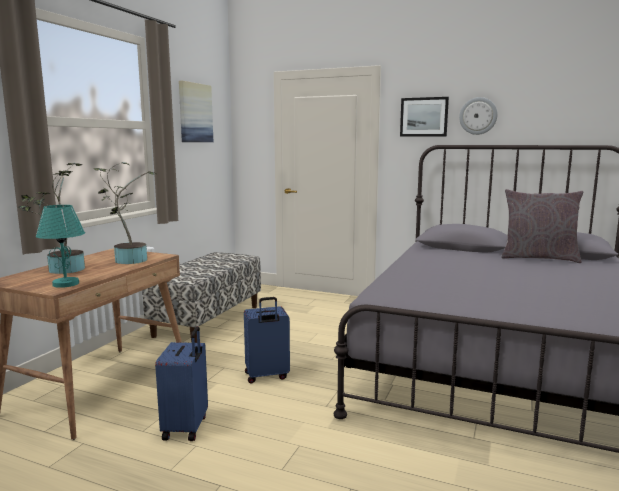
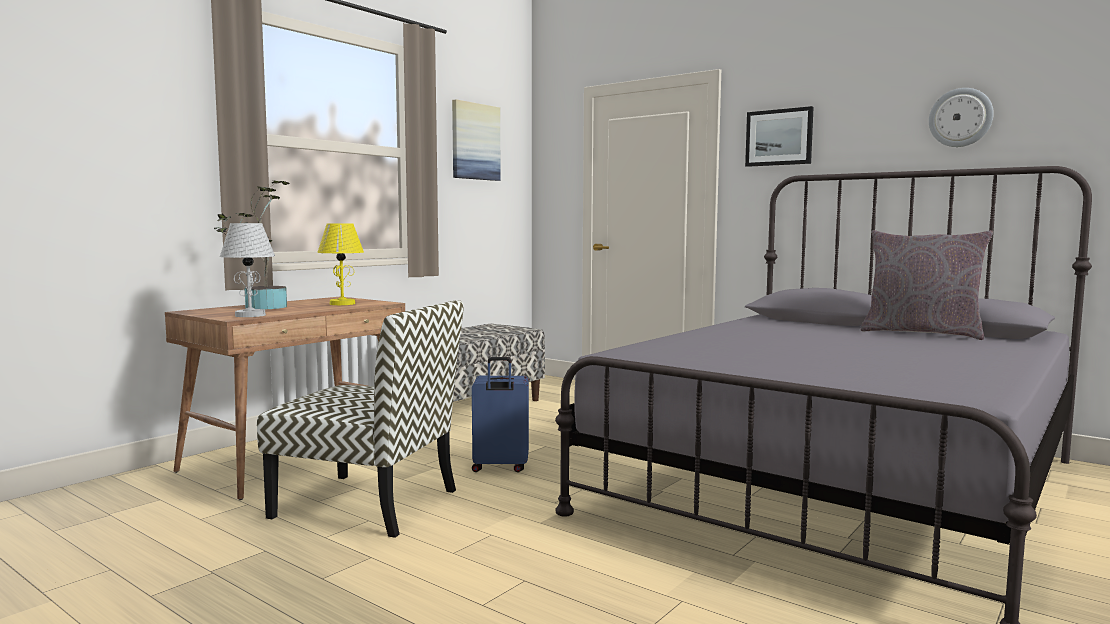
camera: 15 degrees right, 5 degrees down
(65, 284) = (250, 315): turquoise table lamp -> white table lamp
(128, 260) = (342, 304): potted plant -> yellow table lamp
(186, 427) = (369, 503): blue suitcase -> chair
(478, 116) = (856, 132): wall clock -> wall clock (960, 117)

